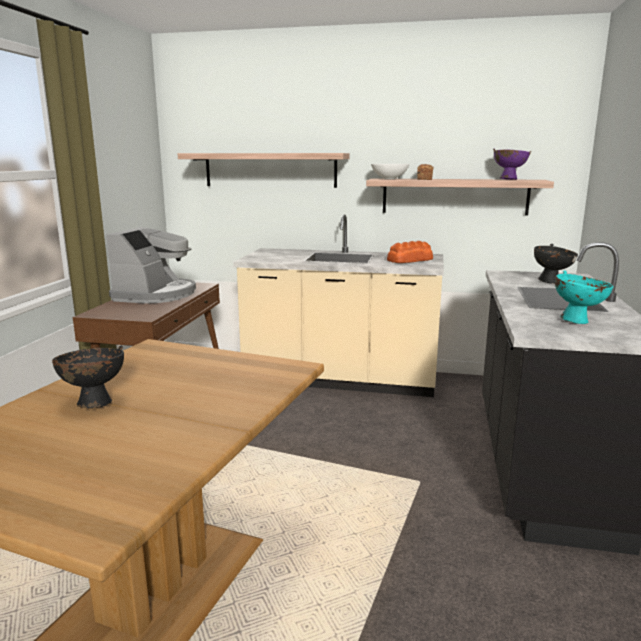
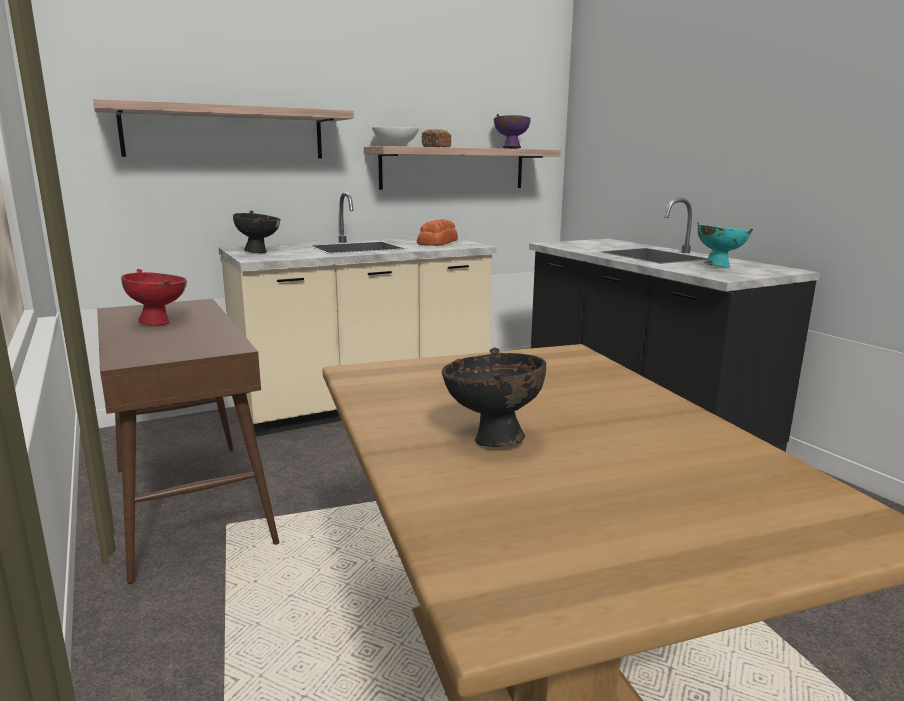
camera: 40 degrees left, 0 degrees up
(156, 294) = (158, 323): coffee machine -> red bowl
(551, 282) = (607, 245): black bowl -> black bowl (259, 252)

